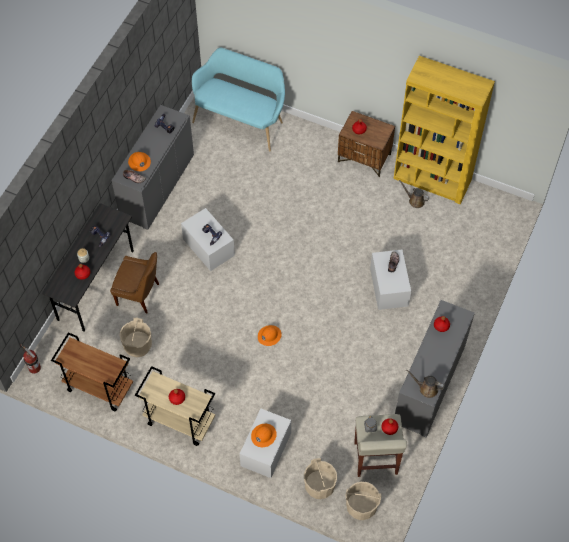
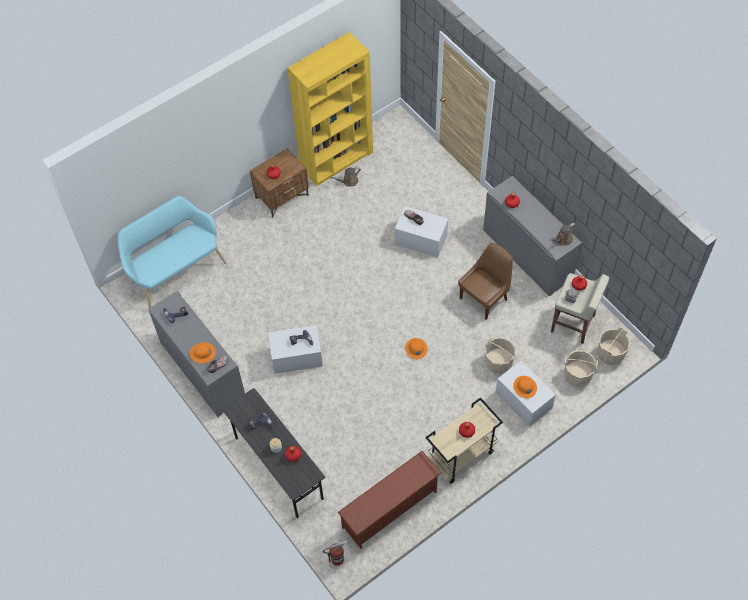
camera: 60 degrees left, 0 degrees up
(98, 388) = (390, 510): brown cart -> brown shoe rack
(137, 346) = (365, 459): beige bucket -> beige bucket (498, 362)
(139, 295) = (312, 435): brown chair -> brown chair (484, 298)

